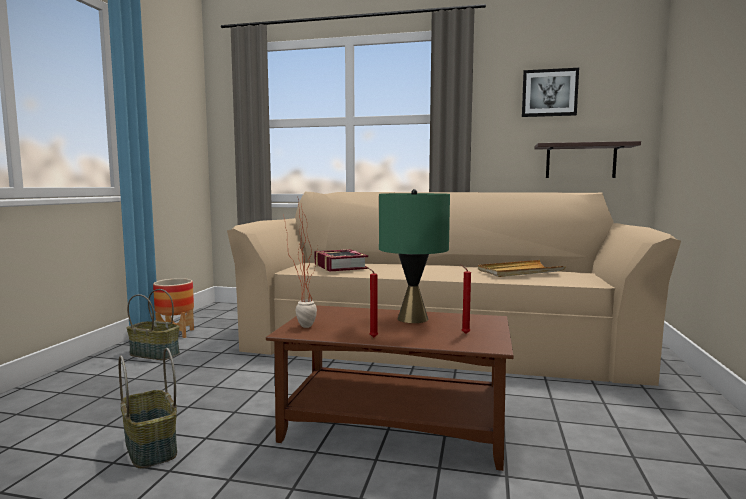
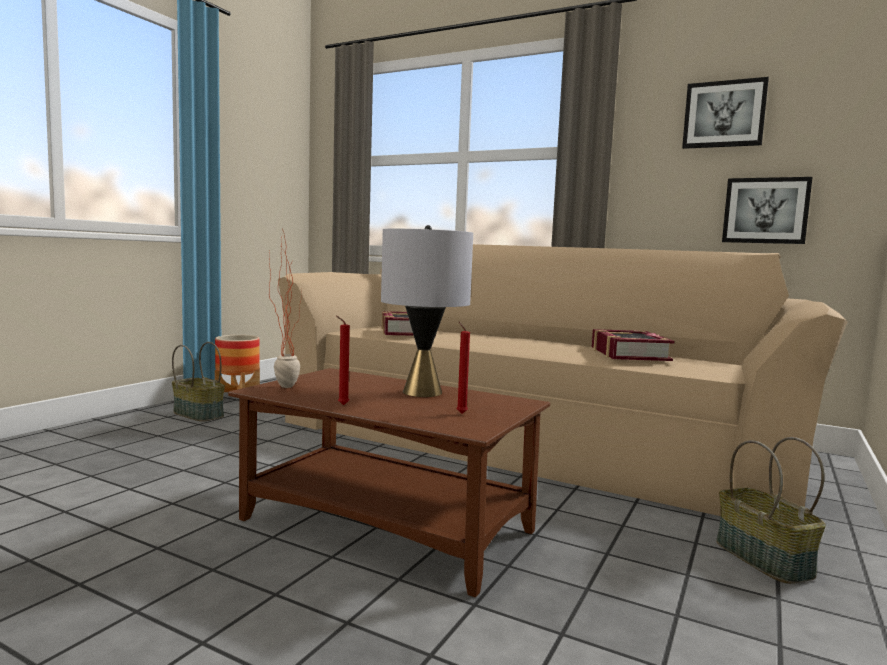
camera: 15 degrees right, 0 degrees up
(149, 447) = (110, 503): basket -> basket (761, 558)
(412, 319) = (422, 392): green table lamp -> grey table lamp
(520, 271) = (628, 354): beige tray -> book
(580, 161) = (765, 210): shelf -> picture

